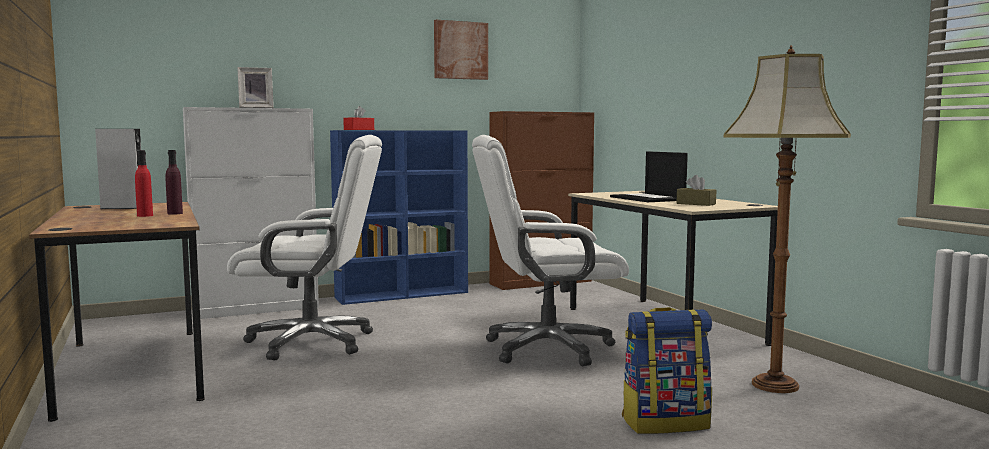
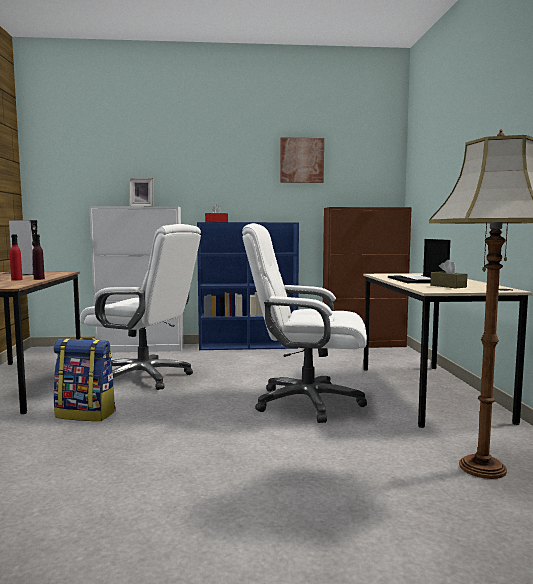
camera: 20 degrees right, 0 degrees up
(665, 423) = (333, 491): backpack -> backpack (86, 414)

